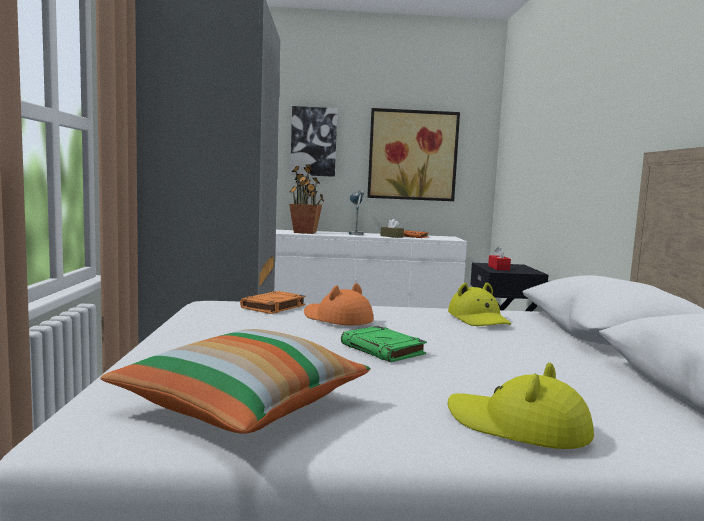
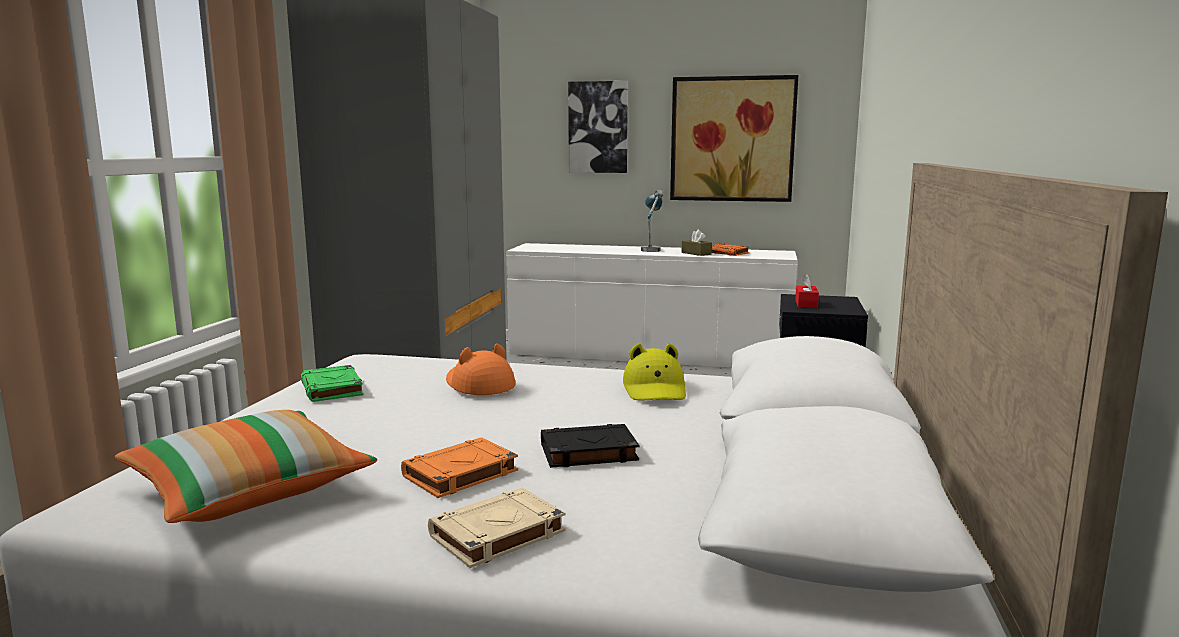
camera: 15 degrees right, 5 degrees up
(273, 307) = (426, 365): orange book -> orange book (459, 474)
(305, 232) = (584, 249): potted plant -> none
(383, 349) = (478, 429): green book -> green book (332, 389)
(495, 362) = (587, 452): none -> black book
(517, 426) = (496, 535): yellow hat -> beige book

